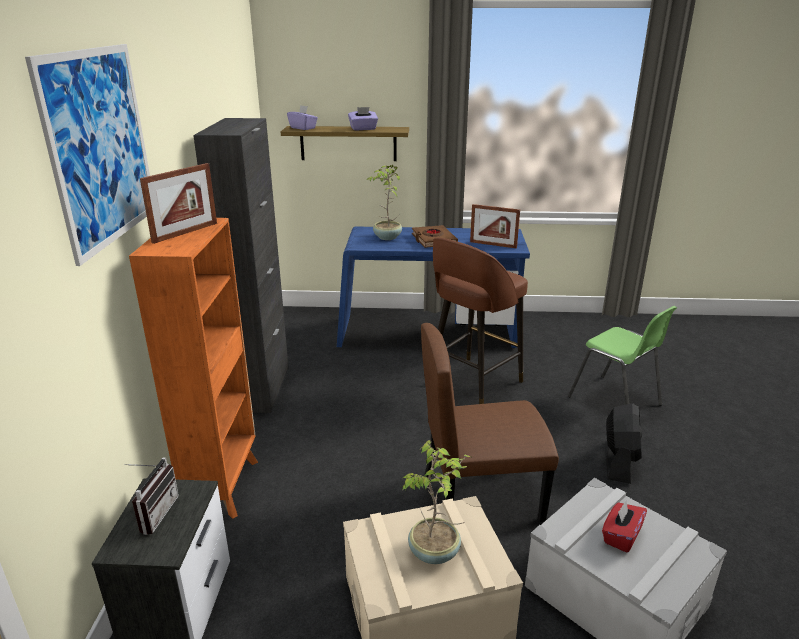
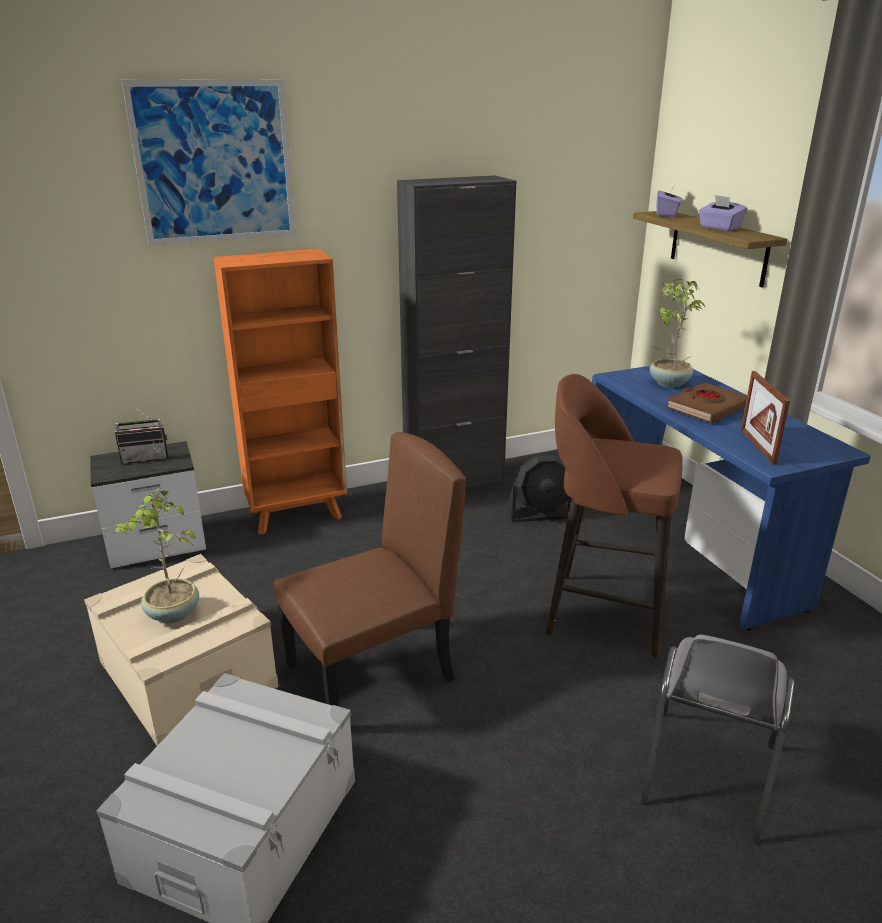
camera: 65 degrees right, 0 degrees up
(185, 232) = (278, 257): picture frame -> none
(481, 496) = (371, 674): brown chair -> brown chair turned 90 degrees clockwise
(615, 401) = (706, 774): green chair -> grey chair
(619, 461) = (532, 800): black fan -> black fan (541, 514)
(621, 536) = (239, 749): red tissue box -> none

